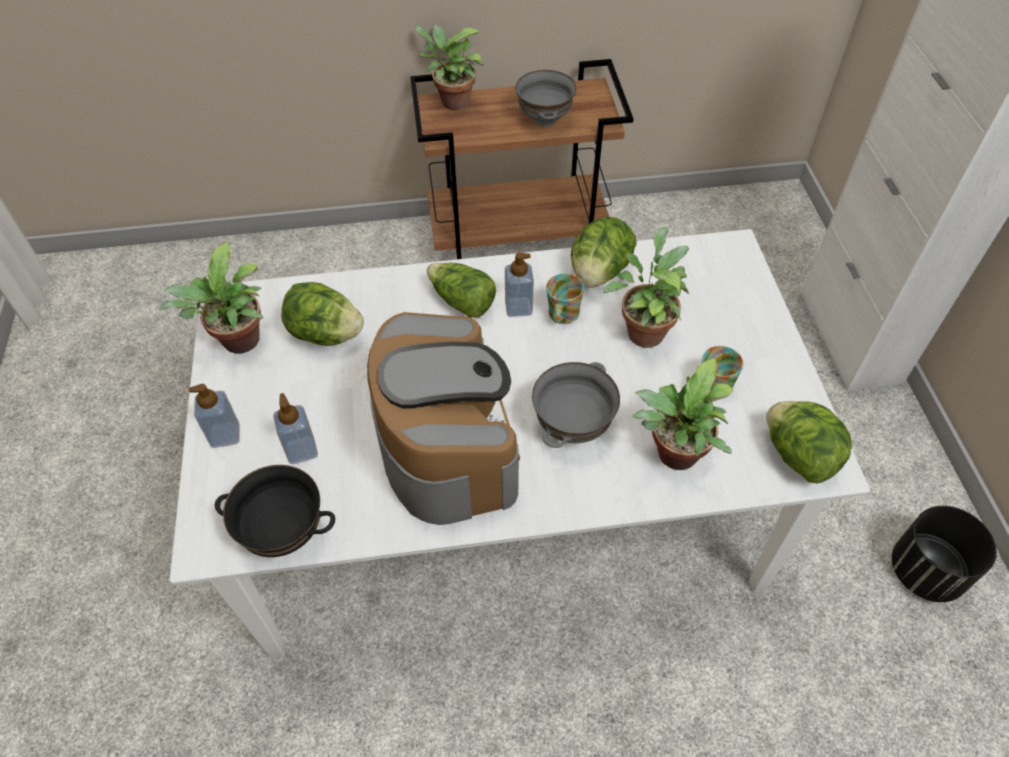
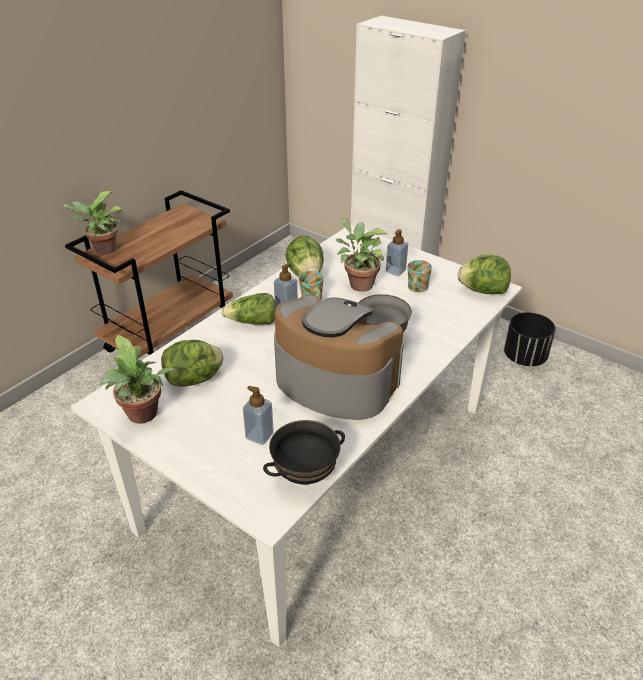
camera: 45 degrees left, 15 degrees down
(225, 435) = (201, 460): soap dispenser -> soap dispenser (395, 271)
(545, 119) = (174, 234): grey bowl -> none
(674, 457) = (439, 321): potted plant -> none

